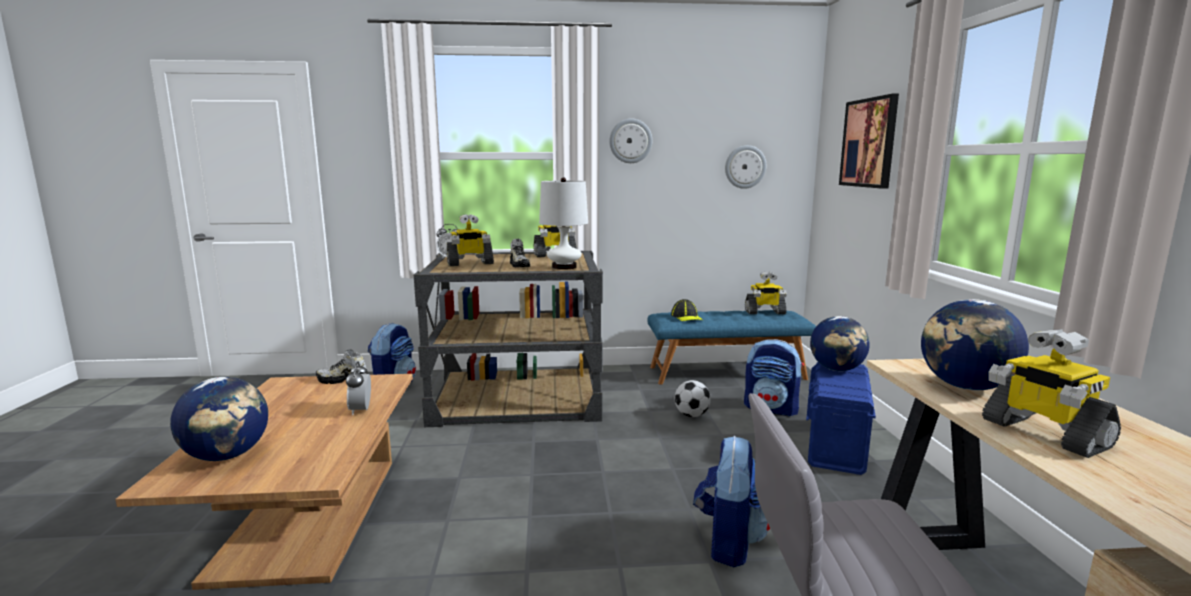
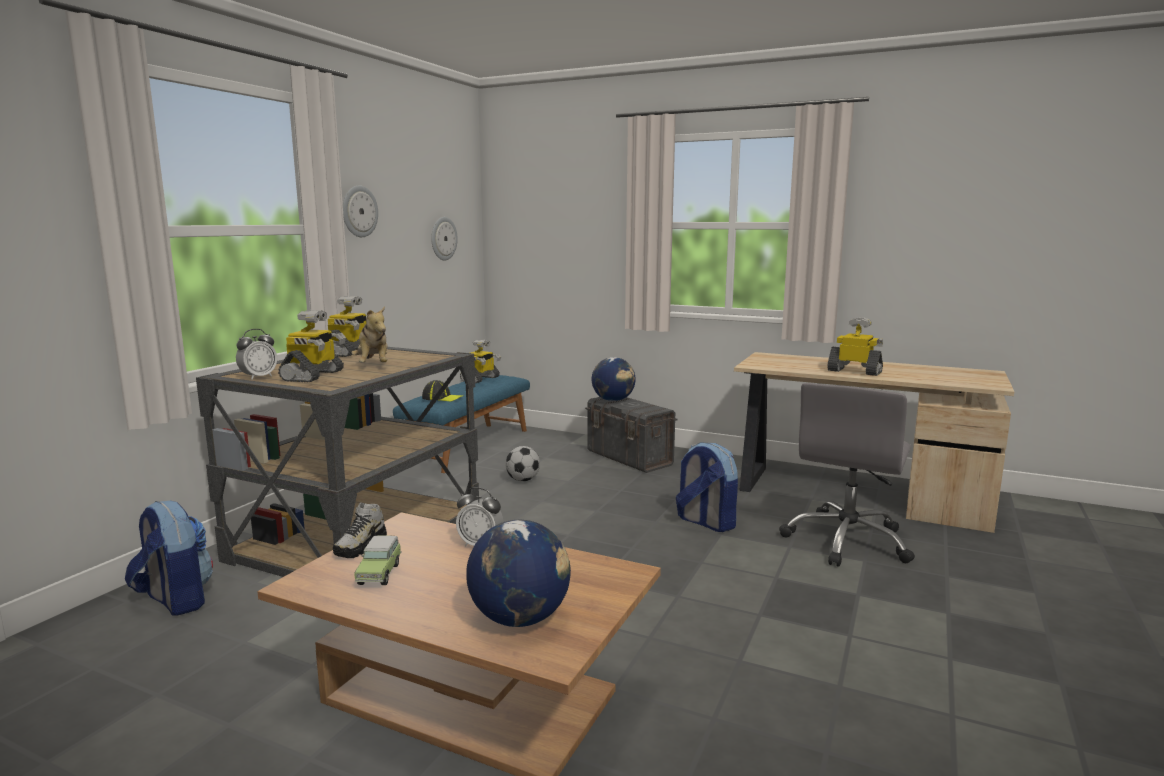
camera: 60 degrees left, 0 degrees up
(301, 396) = (380, 573): none -> toy car
(519, 265) = (373, 365): shoe -> plush toy
(564, 267) = (425, 357): white table lamp -> none
(771, 408) = (553, 455): backpack -> none
(835, 445) = (629, 458): blue storage box -> grey storage box
(869, 143) = (566, 217): picture -> none
(966, 387) = (792, 365): globe -> none
(1043, 433) = (855, 371): toy robot -> toy robot turned 150 degrees counterclockwise

